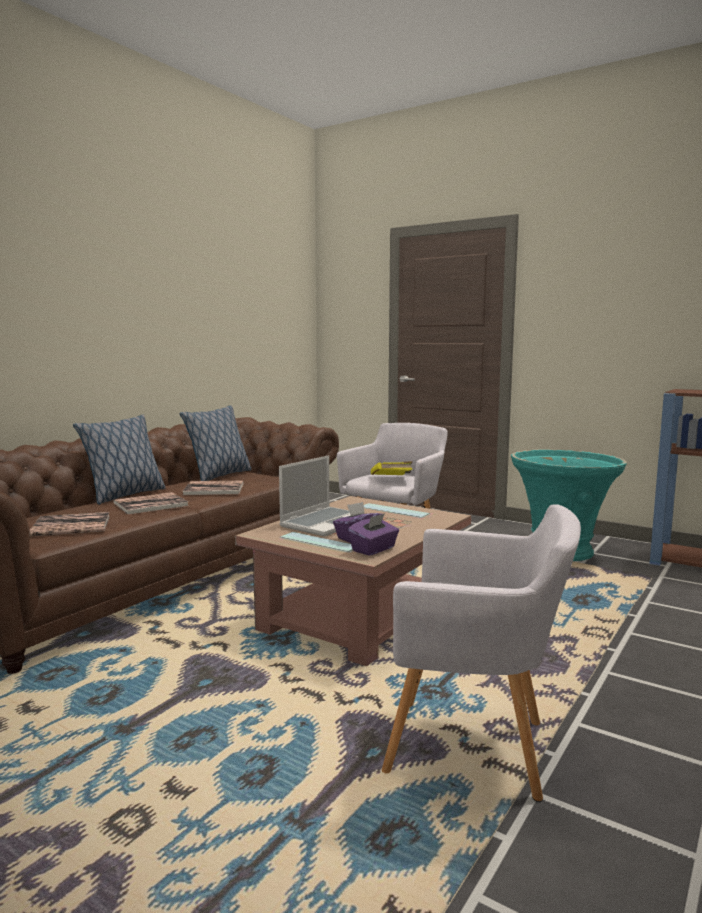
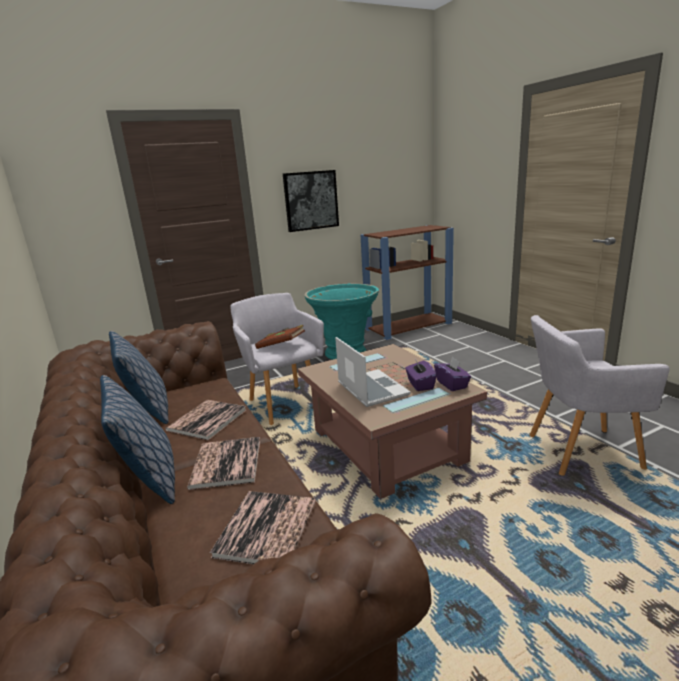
camera: 60 degrees left, 10 degrees up
(392, 480) = (281, 346): yellow book -> brown book
(476, 749) = (577, 451): grey armchair -> grey armchair turned 135 degrees counterclockwise
(597, 329) = (311, 200): none -> picture

